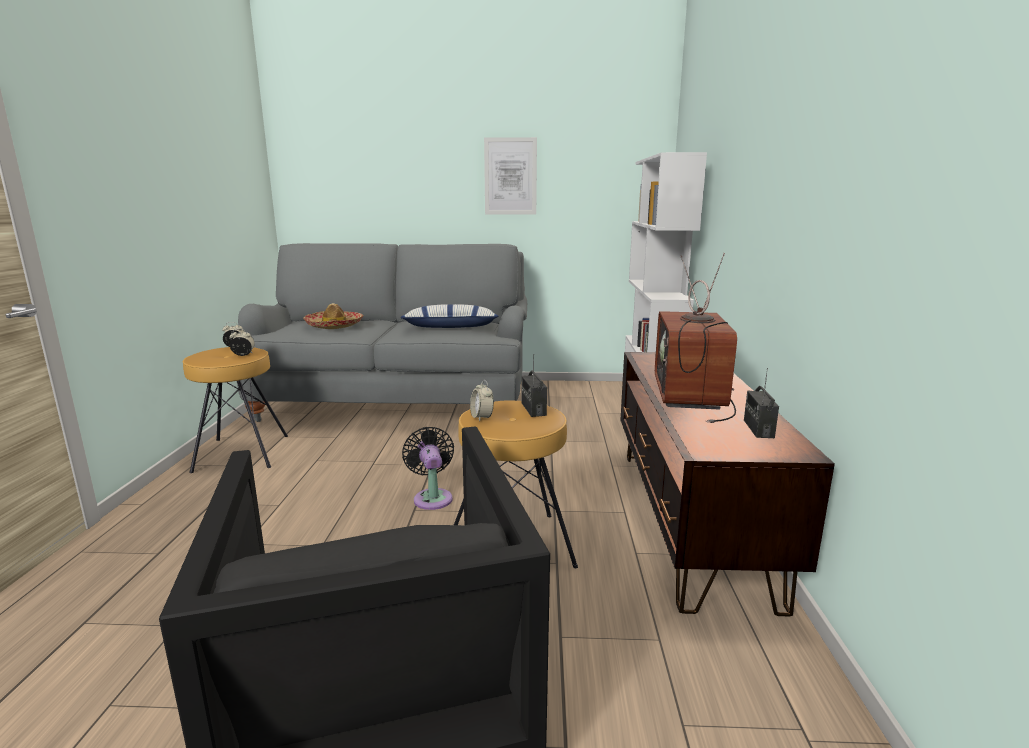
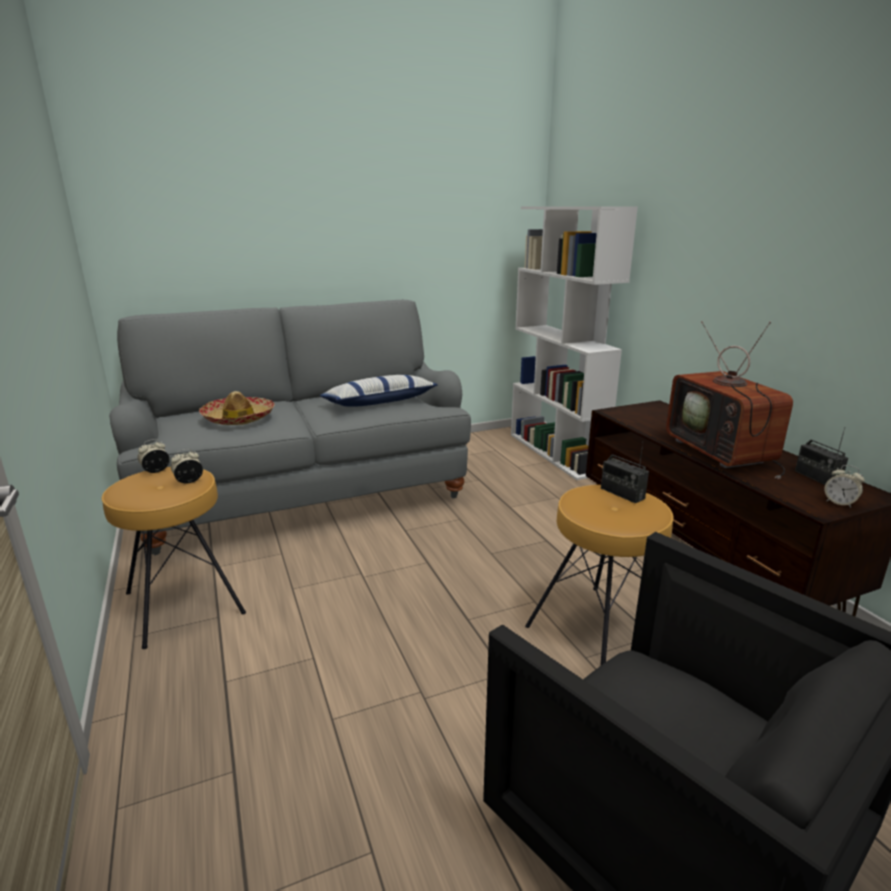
camera: 25 degrees left, 5 degrees up
(432, 497) = (469, 600): black fan -> none
(481, 417) = (596, 514): alarm clock -> alarm clock (839, 503)
(510, 176) = (389, 221): picture -> none

